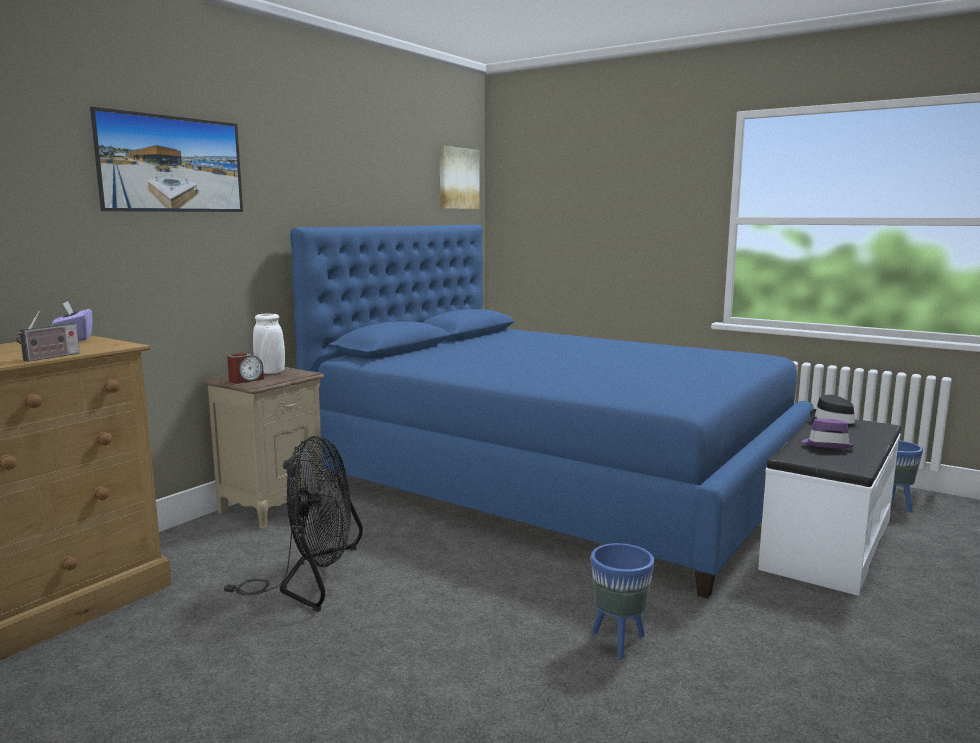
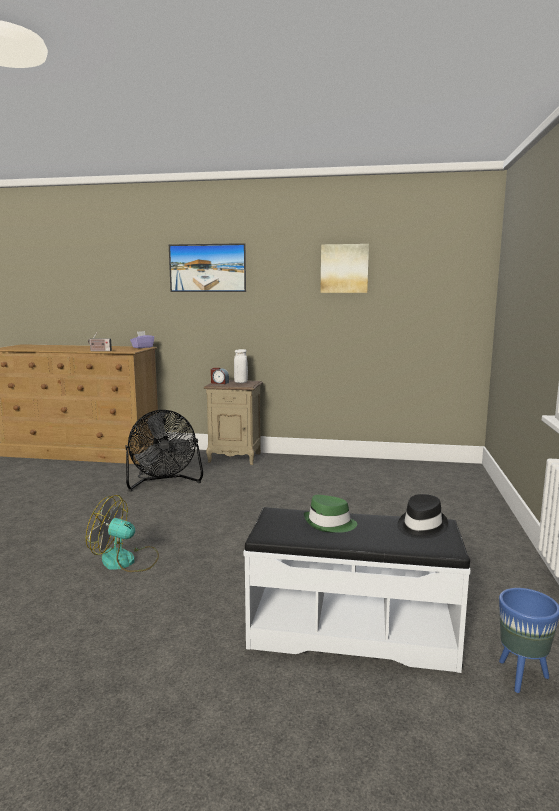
camera: 65 degrees right, 0 degrees up
(458, 178) = (456, 263): picture -> picture (344, 268)
(553, 481) = (360, 507): blue bed -> none
(619, 642) = (126, 561): blue planter -> fan
(827, 445) = (330, 524): purple hat -> green hat

